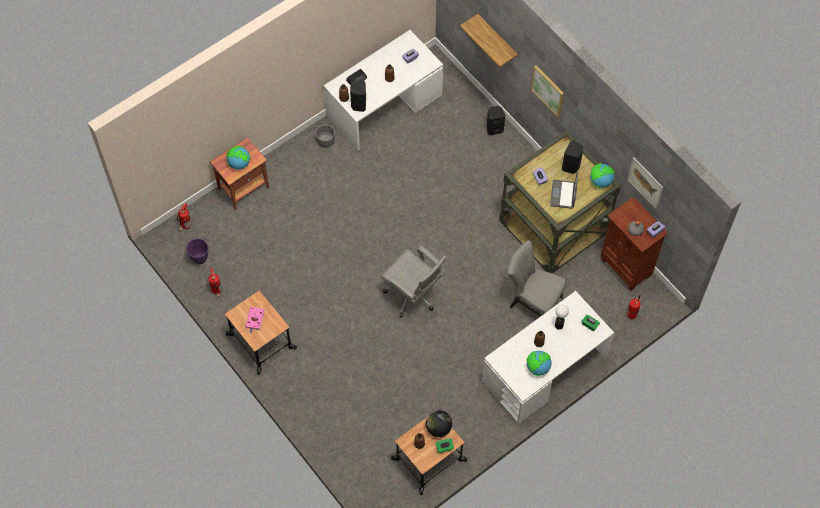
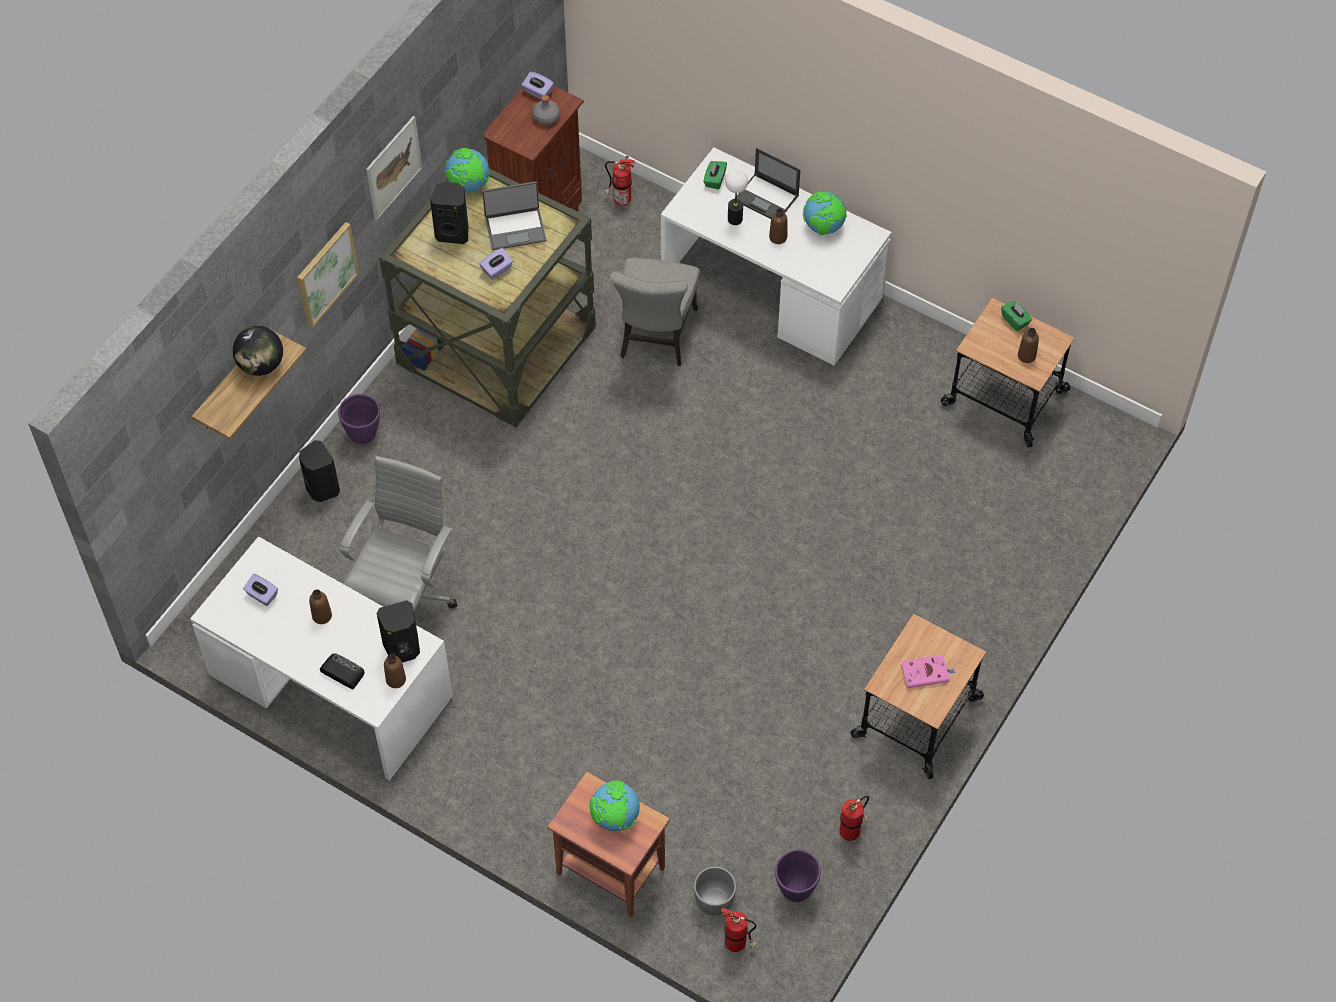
camera: 110 degrees left, 5 degrees down
(325, 141) = (448, 761): grey planter -> grey planter (714, 900)
(413, 296) = (720, 510): grey office chair -> grey office chair (405, 599)
(438, 428) = (986, 338): globe -> globe (261, 365)
(519, 153) = (363, 435): none -> purple planter
(568, 346) = (767, 198): none -> laptop
(645, 182) = (480, 82): picture -> picture (393, 168)

